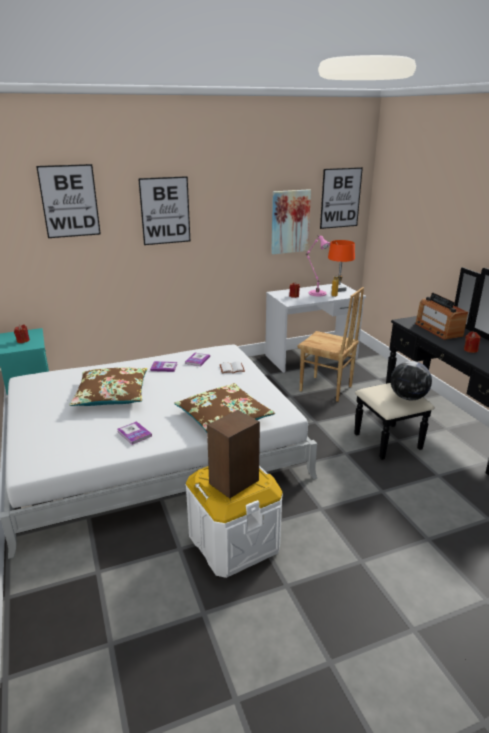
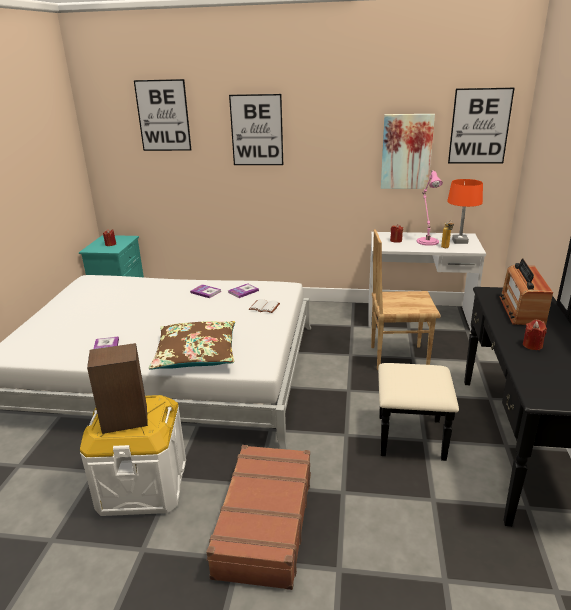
camera: 30 degrees right, 0 degrees up
(111, 395) = (131, 308): brown pillow -> none
(325, 389) = (398, 357): brown chair -> brown chair turned 120 degrees clockwise
(353, 531) = (264, 523): none -> brown suitcase
(407, 397) = (427, 388): globe -> none

